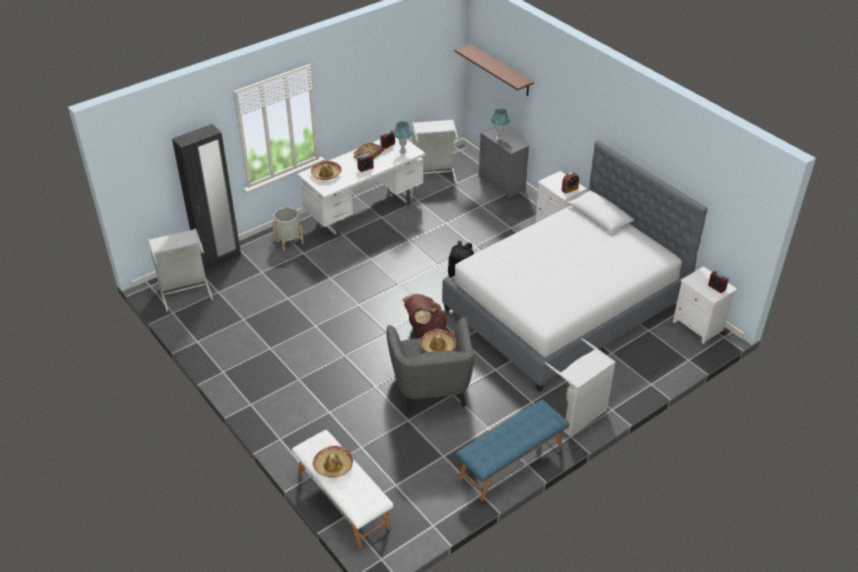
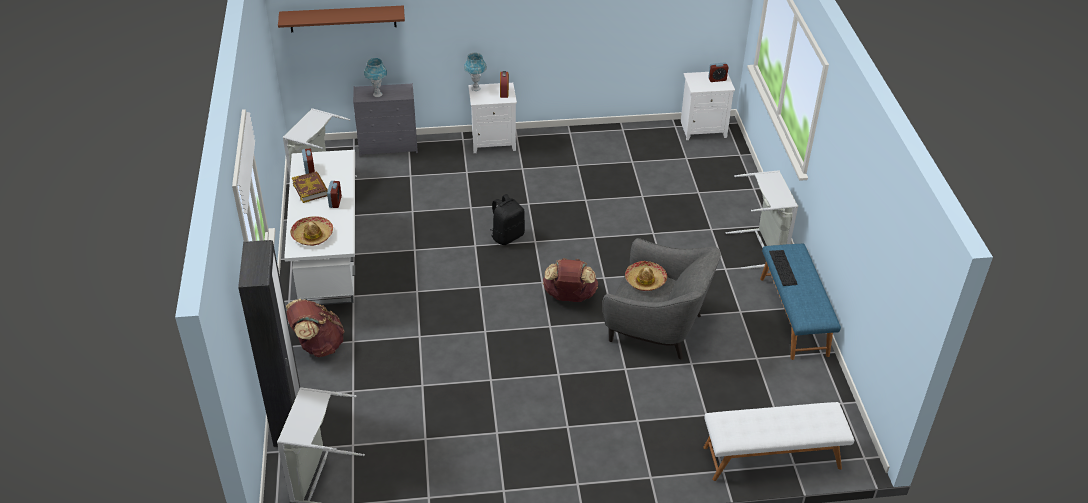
camera: 60 degrees left, 0 degrees up
(288, 241) = (318, 345): grey planter -> brown backpack
(333, 465) = (767, 425): hat -> none
(403, 151) = (334, 163): blue table lamp -> blue table lamp (476, 88)
(521, 417) = (783, 268): none -> keyboard
(565, 306) = (613, 190): bed -> none

